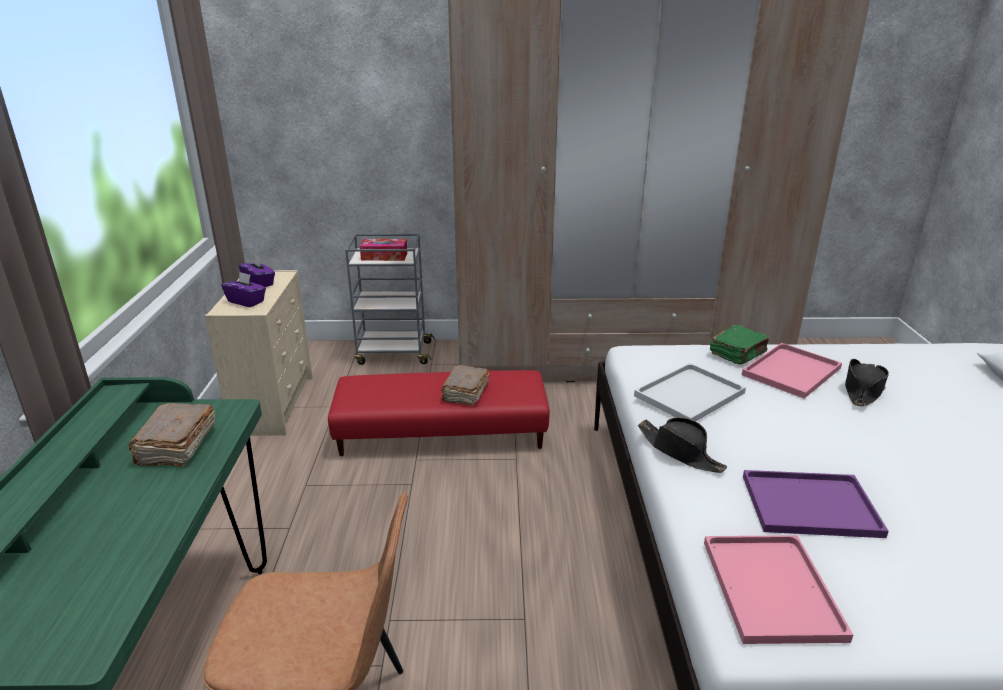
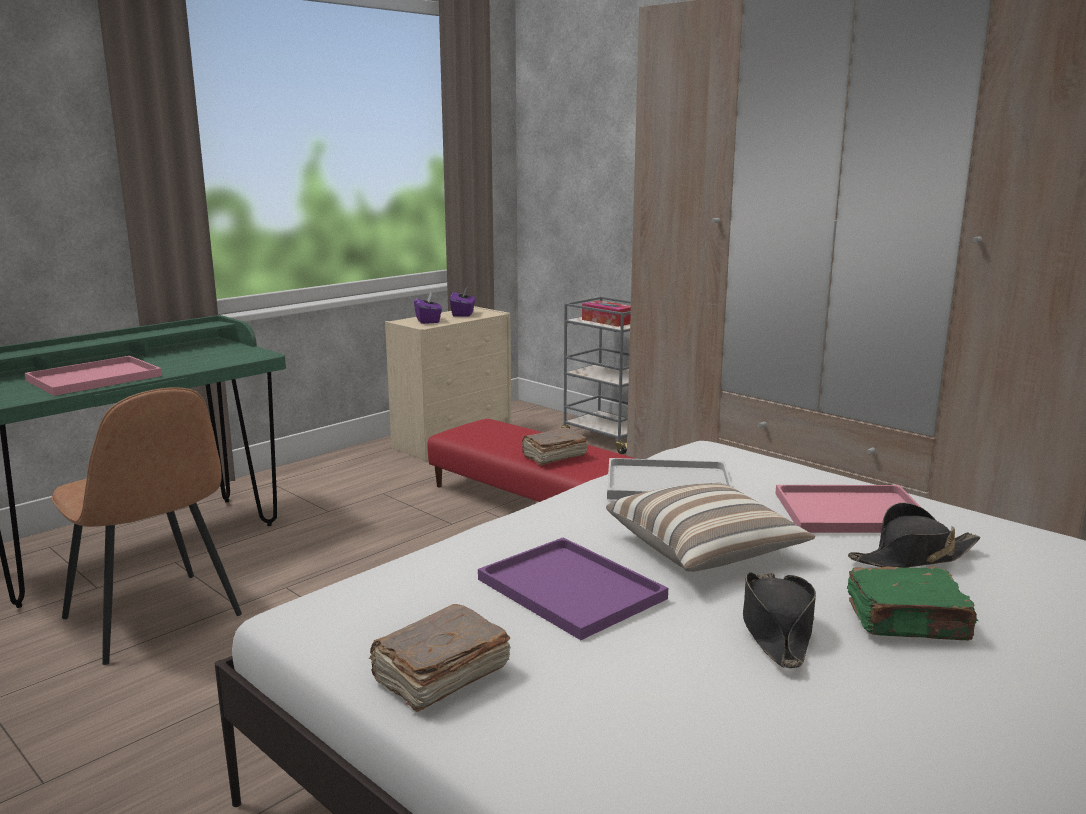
camera: 45 degrees right, 10 degrees down
(176, 447) = (194, 360): brown book -> brown book (439, 676)
(680, 452) = (552, 512): black hat -> black hat (776, 628)
(738, 354) = (826, 482): green book -> green book (908, 622)
(774, 591) = (383, 606): pink tray -> pink tray (92, 378)
(796, 436) = (705, 551): none -> pillow

